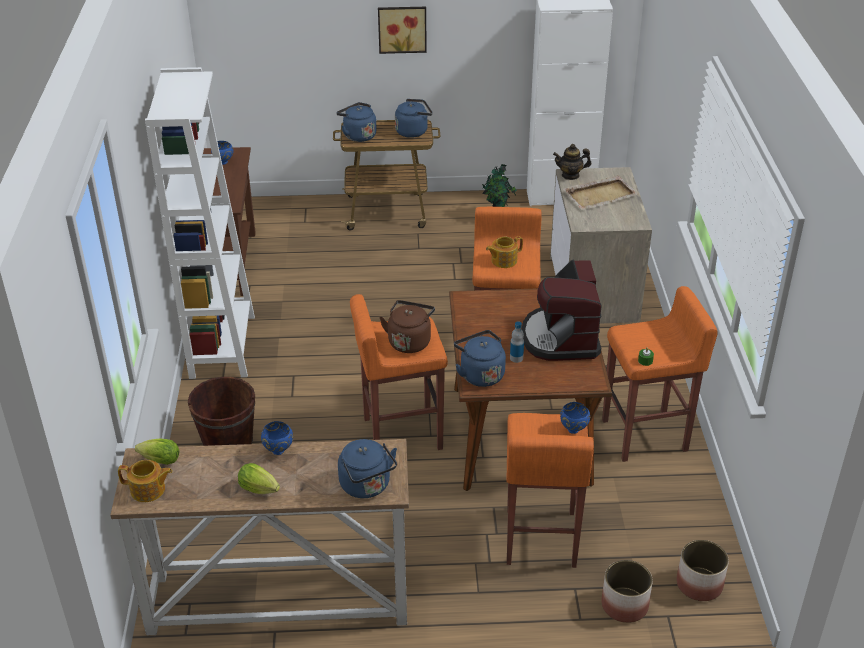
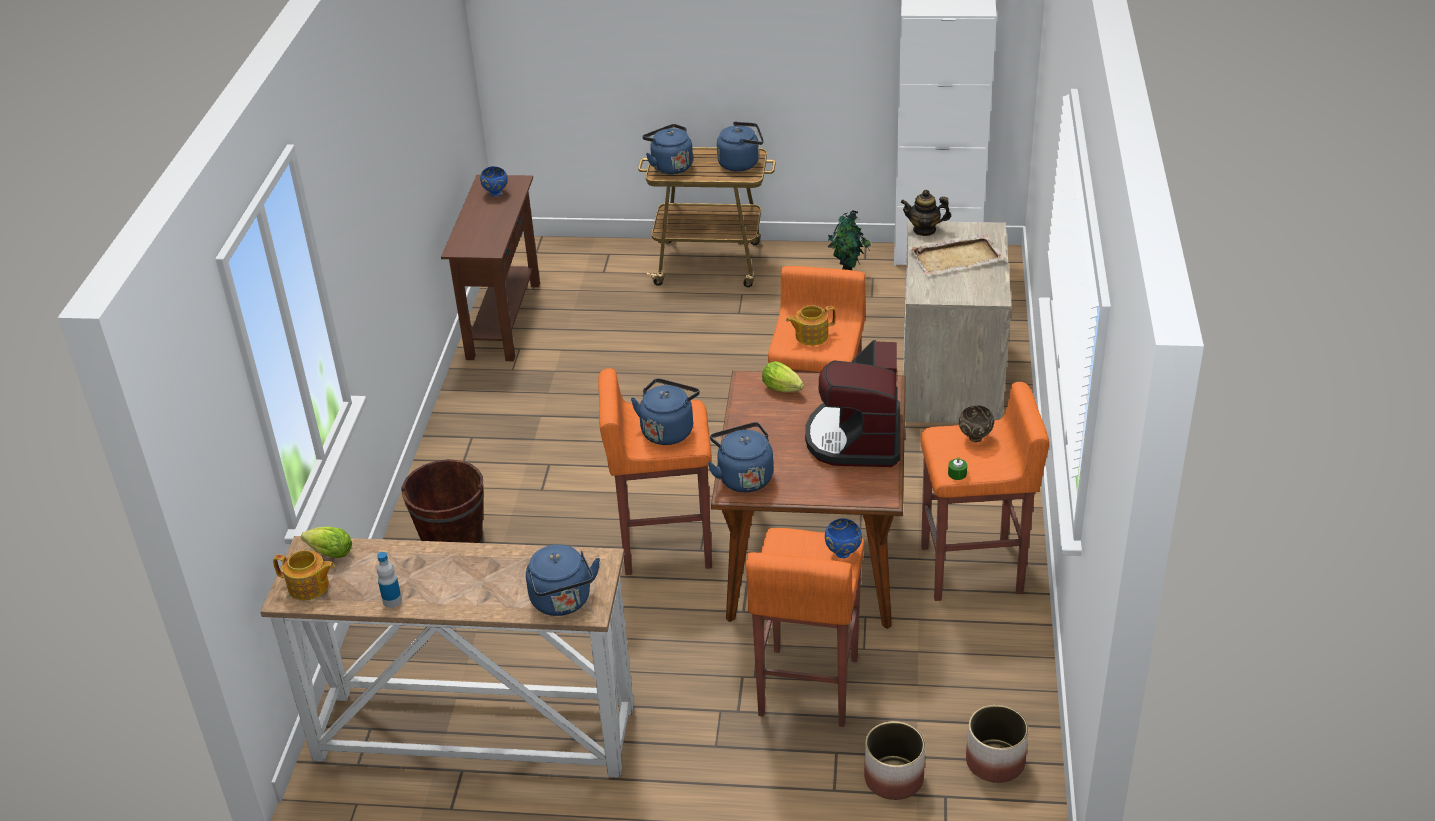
camera: 10 degrees right, 0 degrees up
(222, 346) = (471, 423): white bookcase -> none
(261, 490) = (437, 596): lettuce -> lettuce (784, 389)
(278, 451) = (469, 552): blue bowl -> none
(402, 28) = (730, 32): picture -> none
(409, 341) = (668, 430): brown kettle -> blue kettle
(516, 358) = (793, 460): bottle -> bottle (392, 601)
(651, 332) = (974, 438): none -> brown bowl

